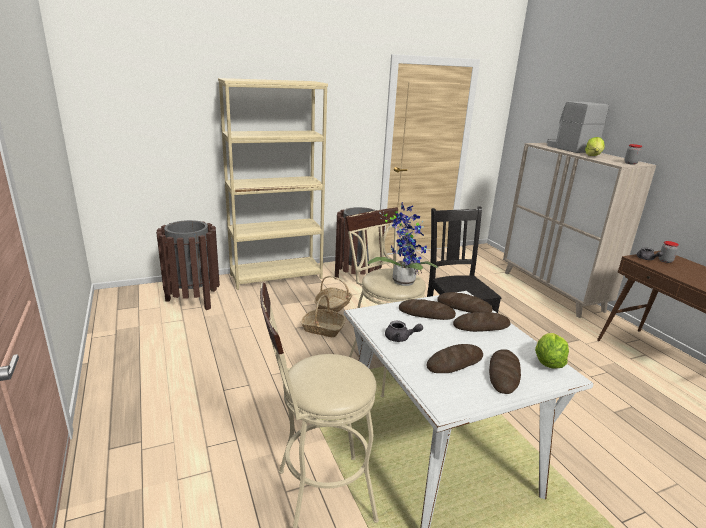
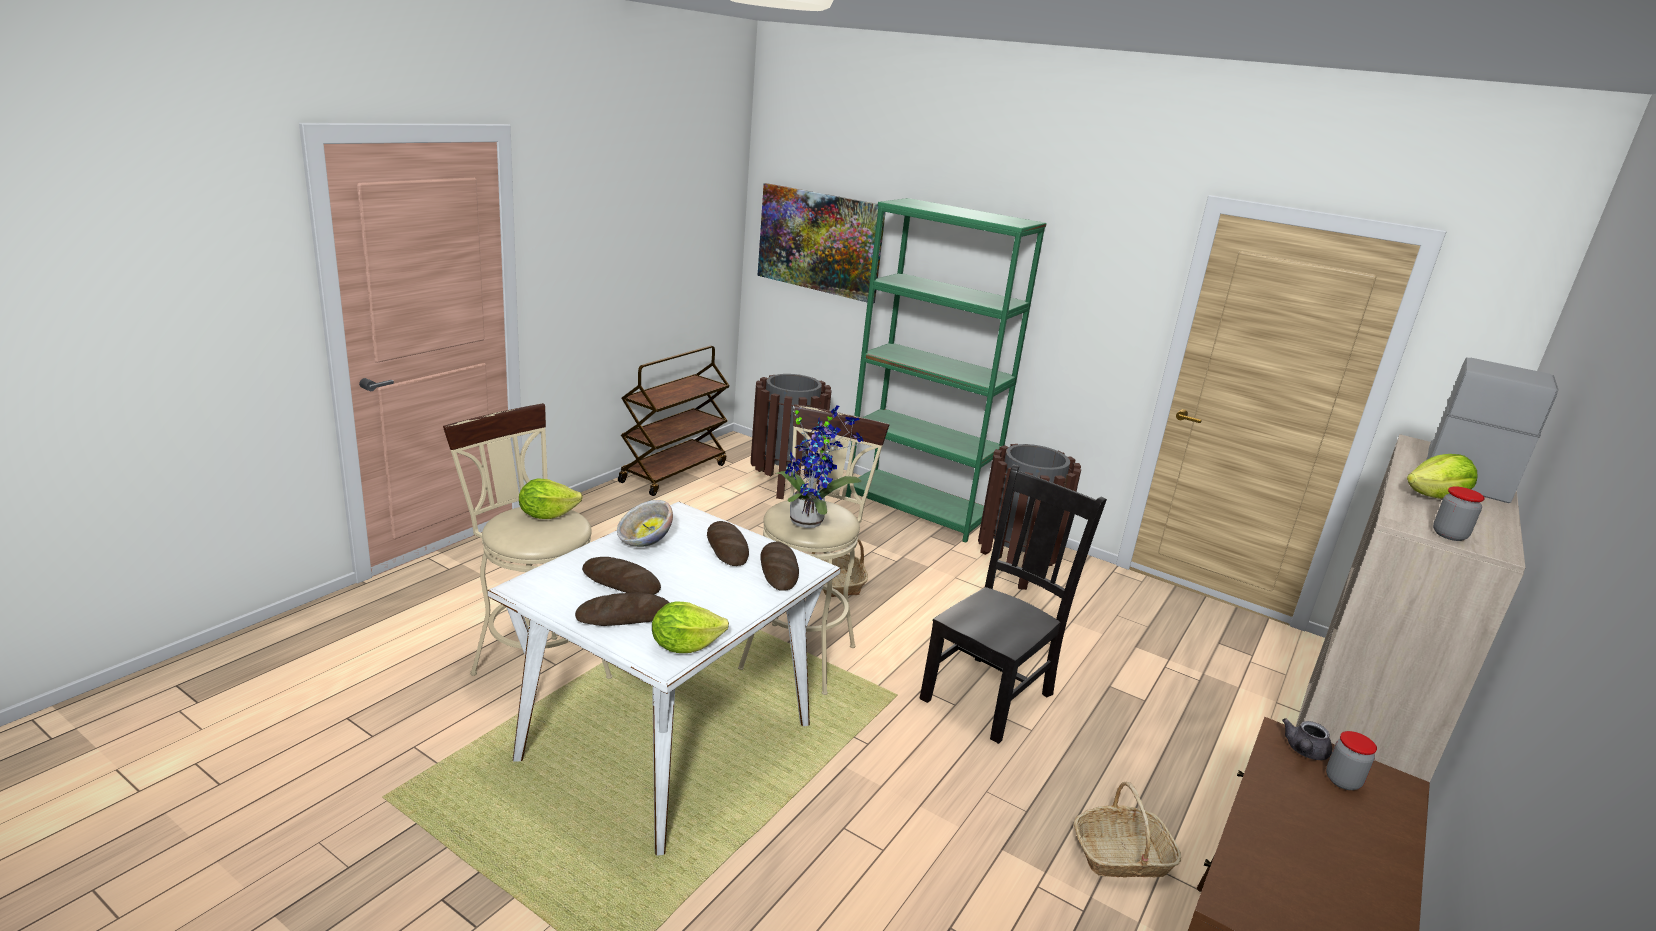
camera: 55 degrees right, 0 degrees up
(115, 333) = (673, 472): none -> brown cart
(145, 122) = (820, 242): none -> picture
(276, 276) = (917, 510): beige bookcase -> green bookcase
(322, 367) = (547, 515): none -> lettuce
(333, 305) = (904, 573): basket -> basket (1121, 856)
(400, 338) = (644, 542): grey teapot -> bowl
(481, 326) = (736, 588): bread -> none

